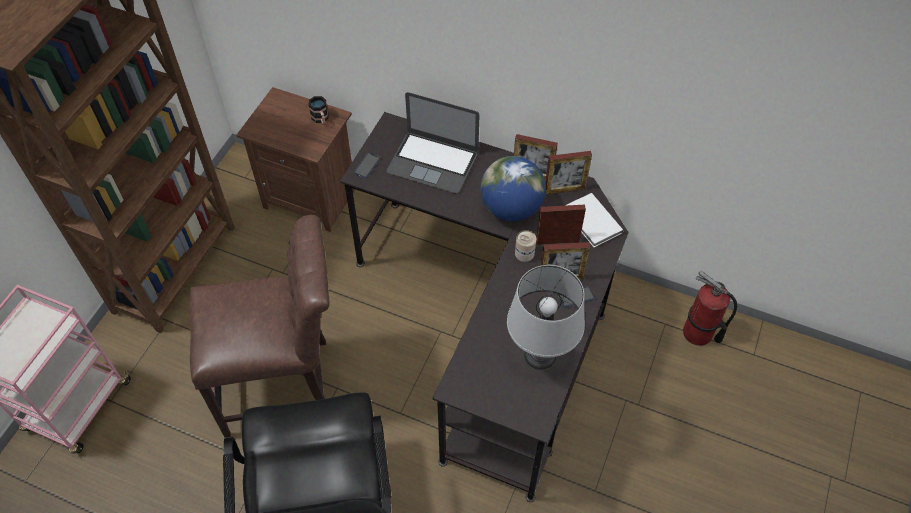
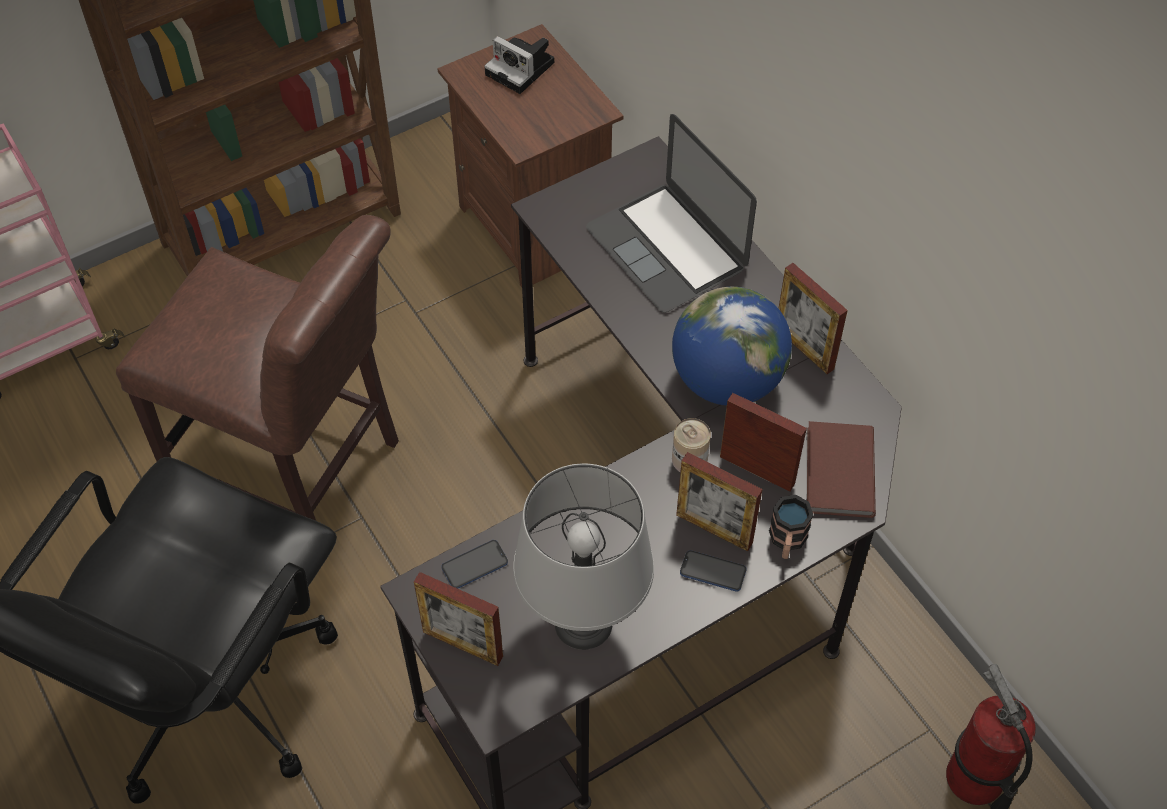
camera: 35 degrees right, 0 degrees up
(281, 114) = (522, 69): none -> camera
(321, 119) = (571, 104): mug -> mug (787, 541)
(367, 166) = (566, 202): phone -> phone (475, 565)
(564, 189) = (837, 398): picture frame -> picture frame (462, 644)
(591, 222) = (837, 473): white book -> brown book

